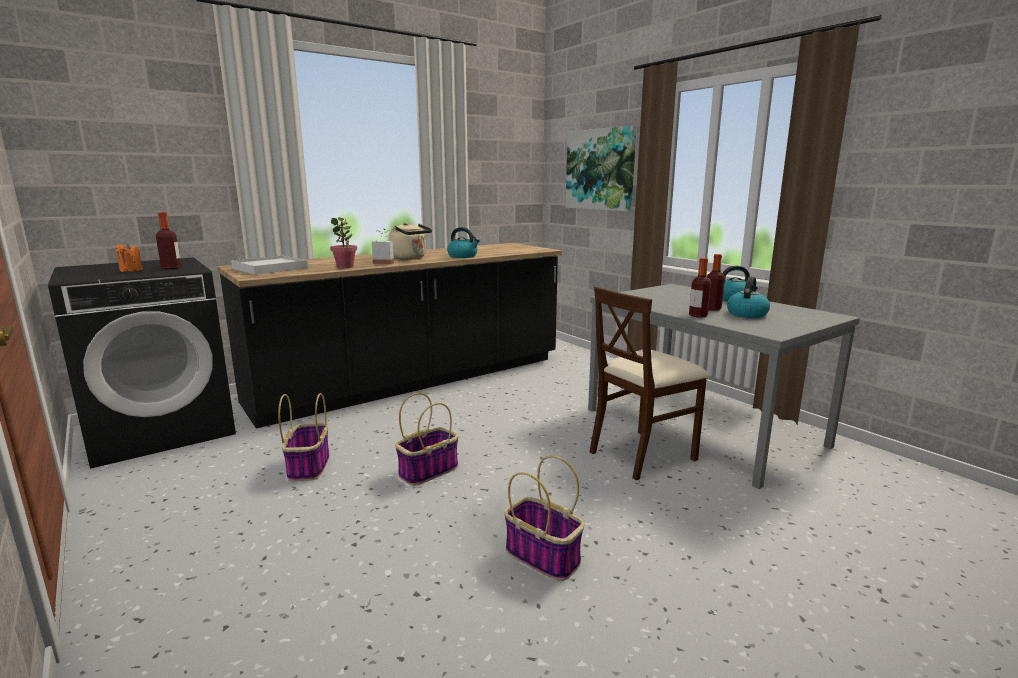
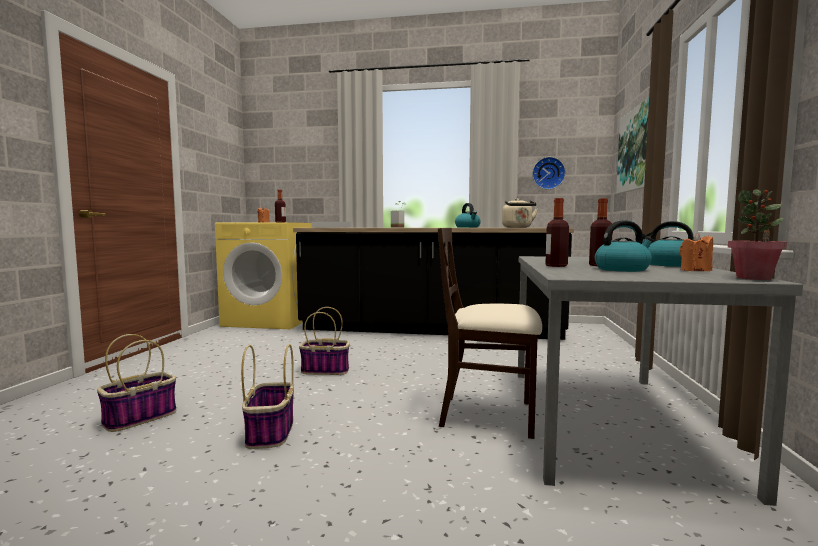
camera: 45 degrees right, 10 degrees down
(163, 429) = (271, 320): black washing machine -> yellow washing machine
(309, 466) = (283, 350): basket -> basket (140, 417)
(345, 267) = (368, 227): potted plant -> potted plant (754, 278)
(410, 258) = (428, 227): beige kettle -> beige kettle (518, 227)
(492, 181) = (548, 173): none -> wall clock
(776, 307) = (695, 270): none -> orange candle

